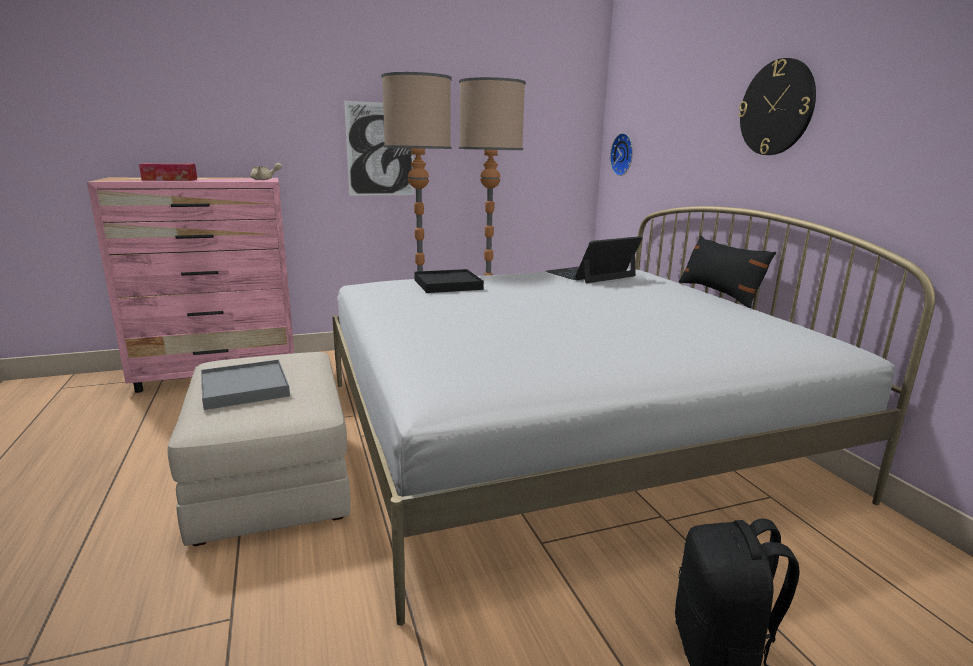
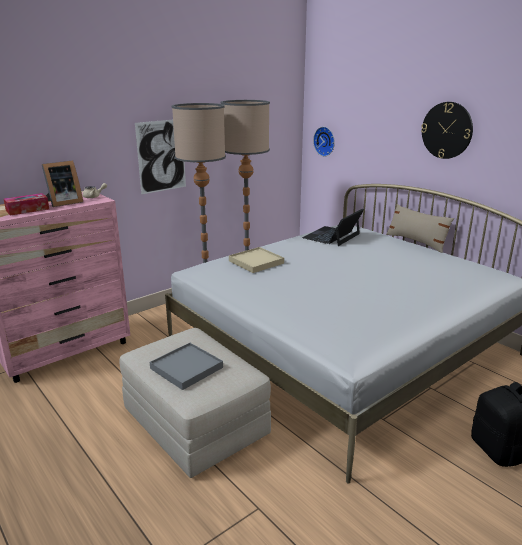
camera: 20 degrees left, 5 degrees up
(220, 179) = (63, 203): none -> picture frame
(447, 284) = (256, 262): black tray -> beige tray
(719, 293) = (416, 242): black pillow -> beige pillow

